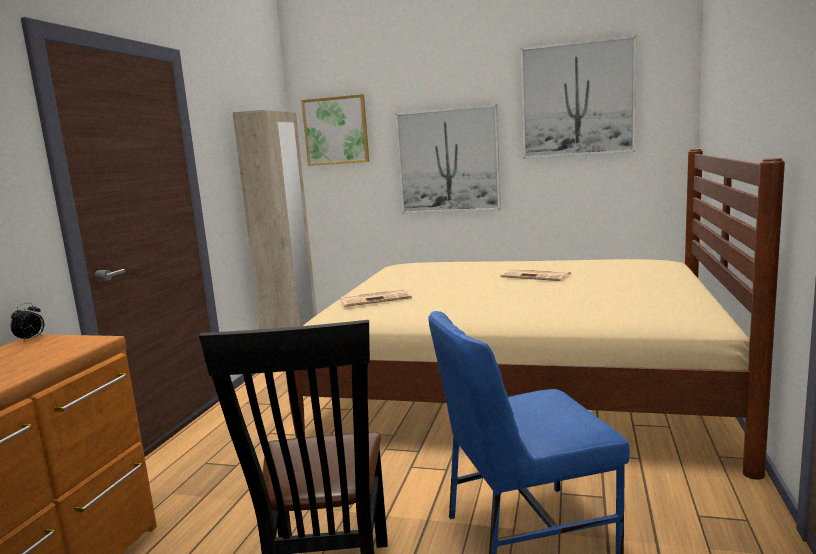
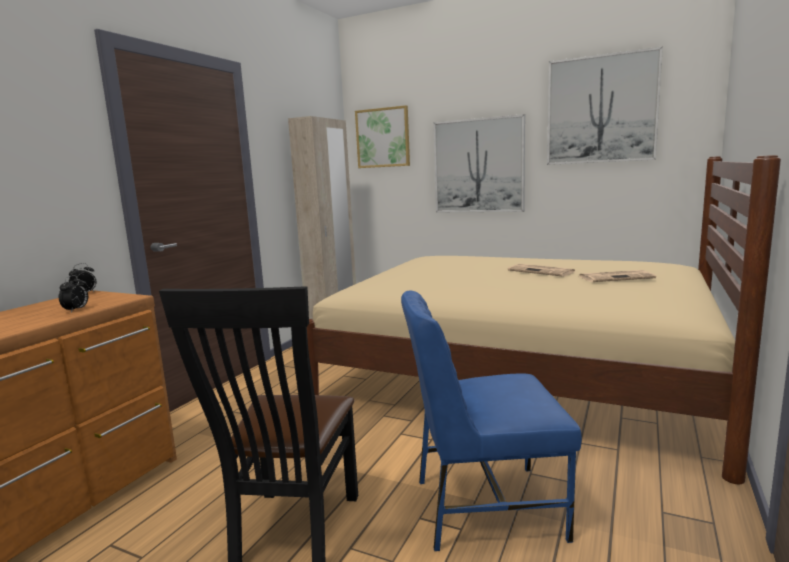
camera: 10 degrees right, 0 degrees up
(40, 361) = (76, 310): none -> alarm clock
(376, 299) = (388, 282): newspaper -> newspaper (616, 277)

